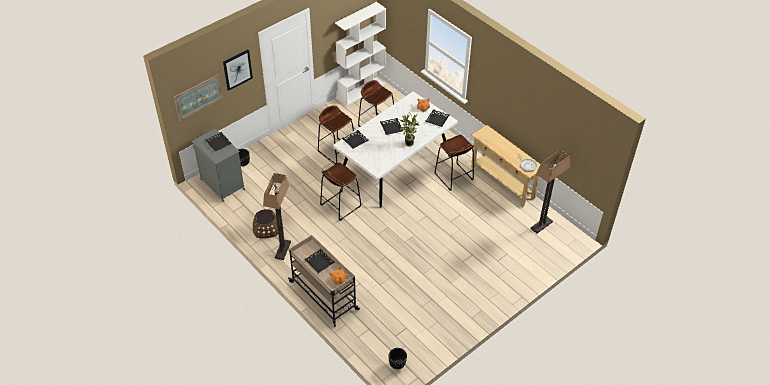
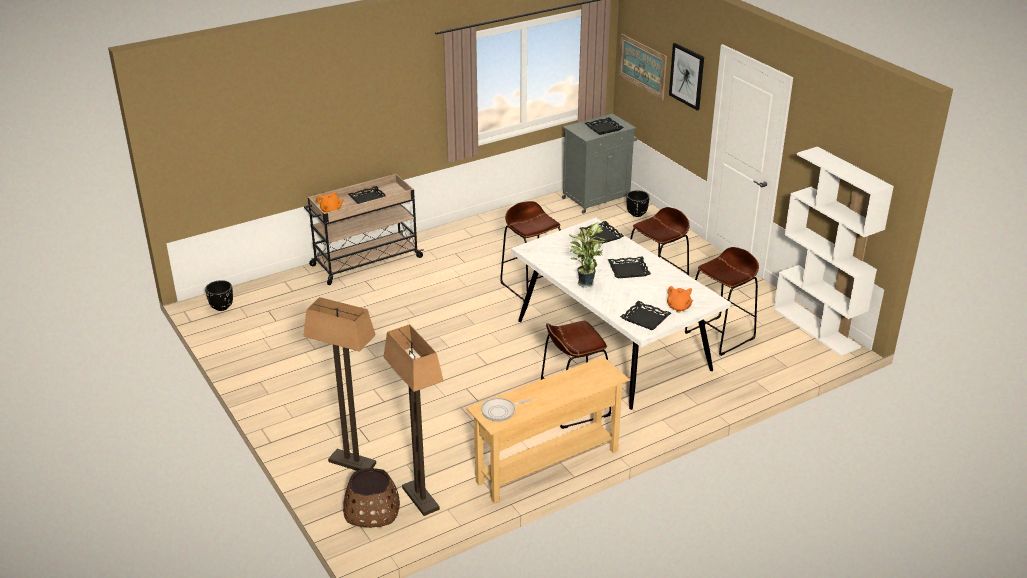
camera: 100 degrees right, 15 degrees down
(266, 229) = (502, 226): brown planter -> brown planter (372, 511)
(282, 250) = (460, 236): floor lamp -> floor lamp (352, 462)

